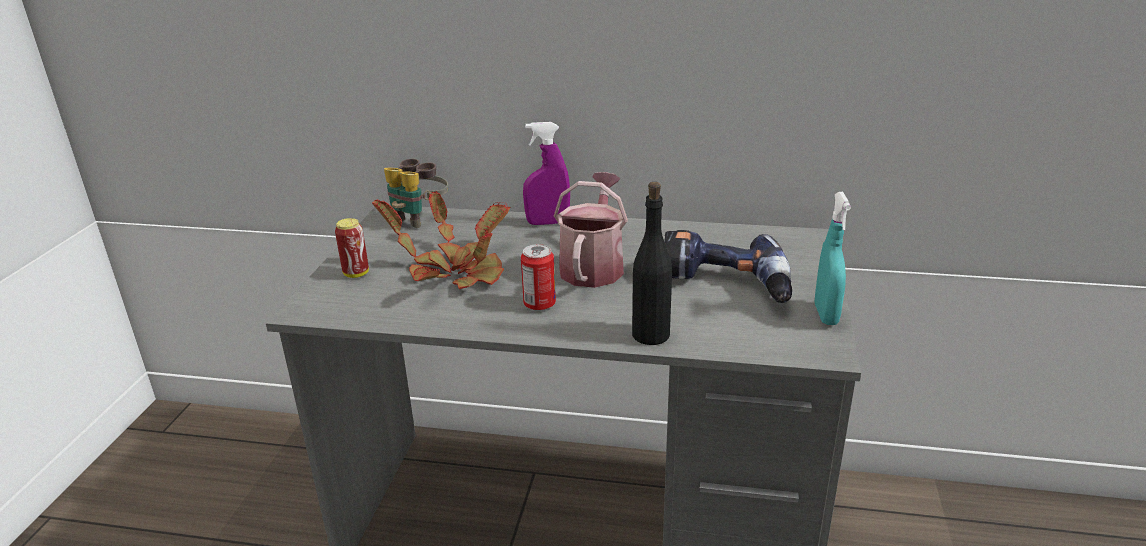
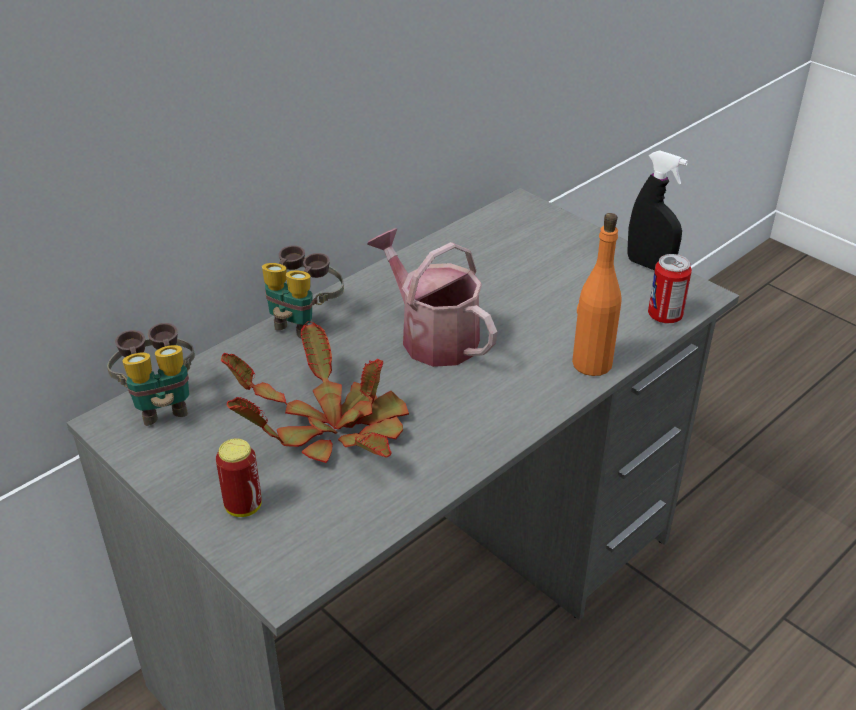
camera: 55 degrees left, 10 degrees up
(539, 305) = (470, 402): can -> can (664, 316)
(547, 223) = (303, 321): purple spray bottle -> binoculars
(651, 334) = (591, 363): black bottle -> orange bottle
(723, 286) = (553, 287): power drill -> none
(826, 315) = (649, 265): turquoise spray bottle -> black spray bottle

